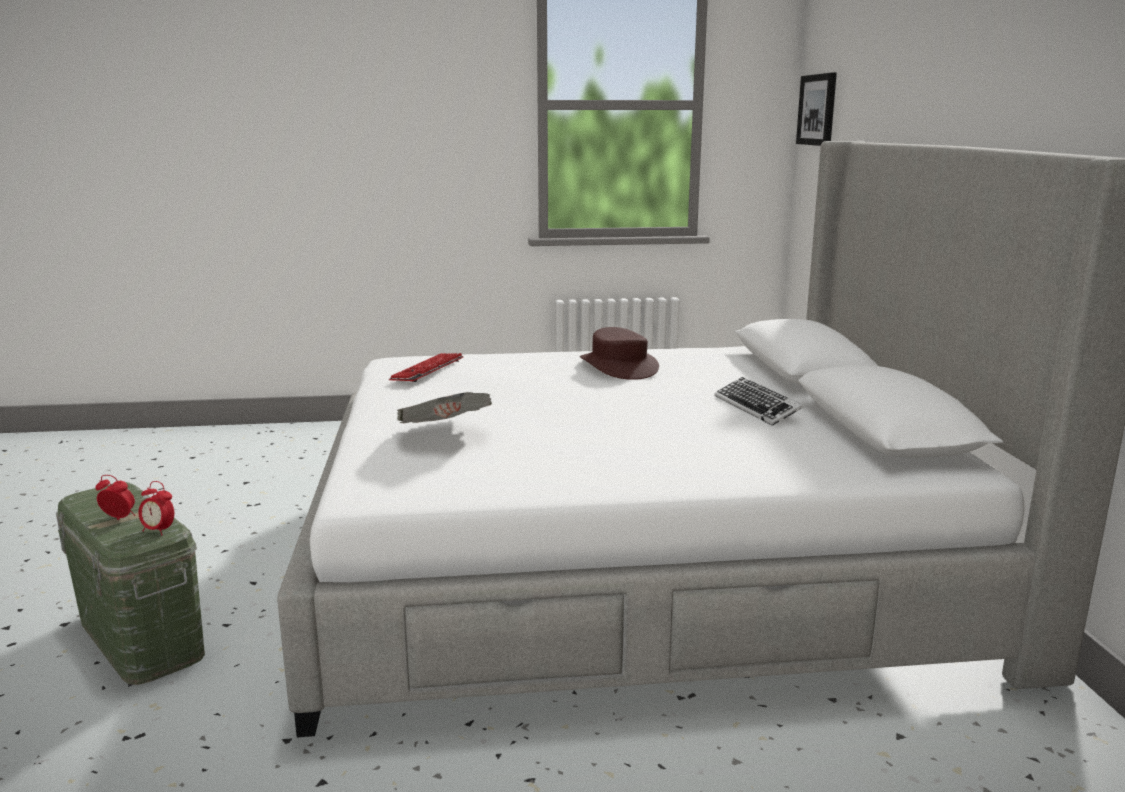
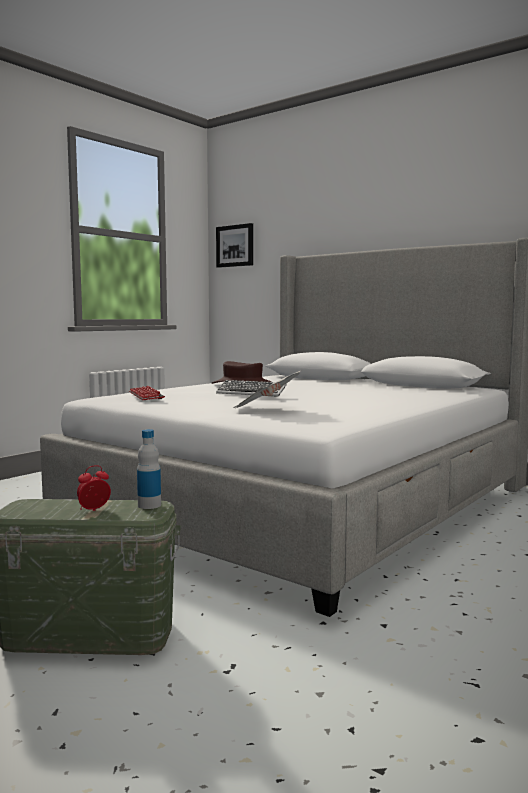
camera: 45 degrees left, 10 degrees down
(158, 531) = (149, 505): alarm clock -> bottle
(757, 408) = (356, 387): keyboard -> keyboard (251, 393)

